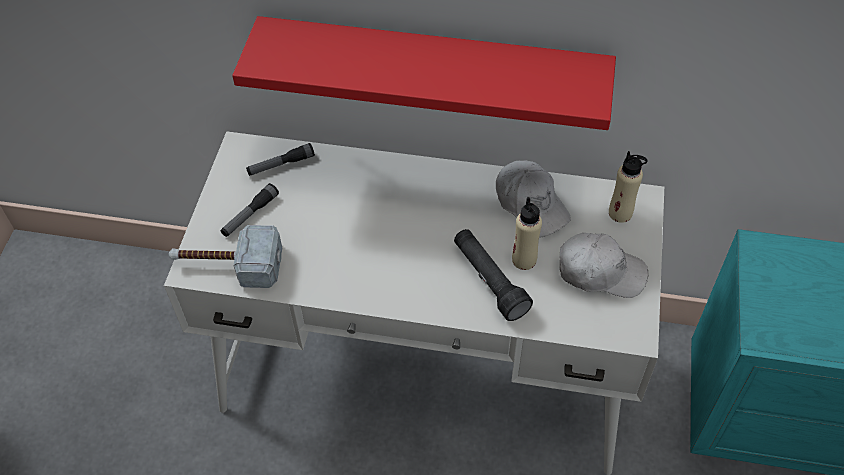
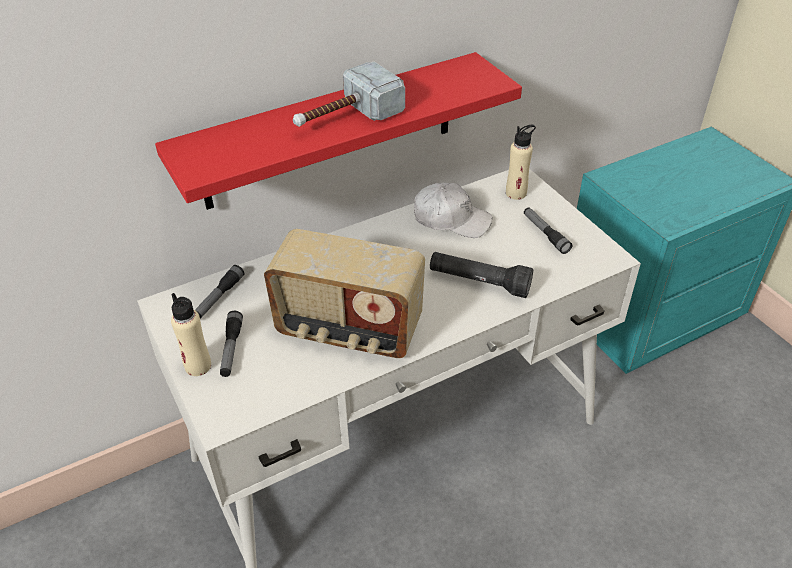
camera: 40 degrees left, 10 degrees down
(227, 265) = (252, 397): hammer -> hammer (345, 117)
(344, 255) = (348, 330): none -> radio
(524, 260) = (487, 255): beige bottle -> beige bottle (198, 366)
(600, 272) = (545, 234): white cap -> flashlight

